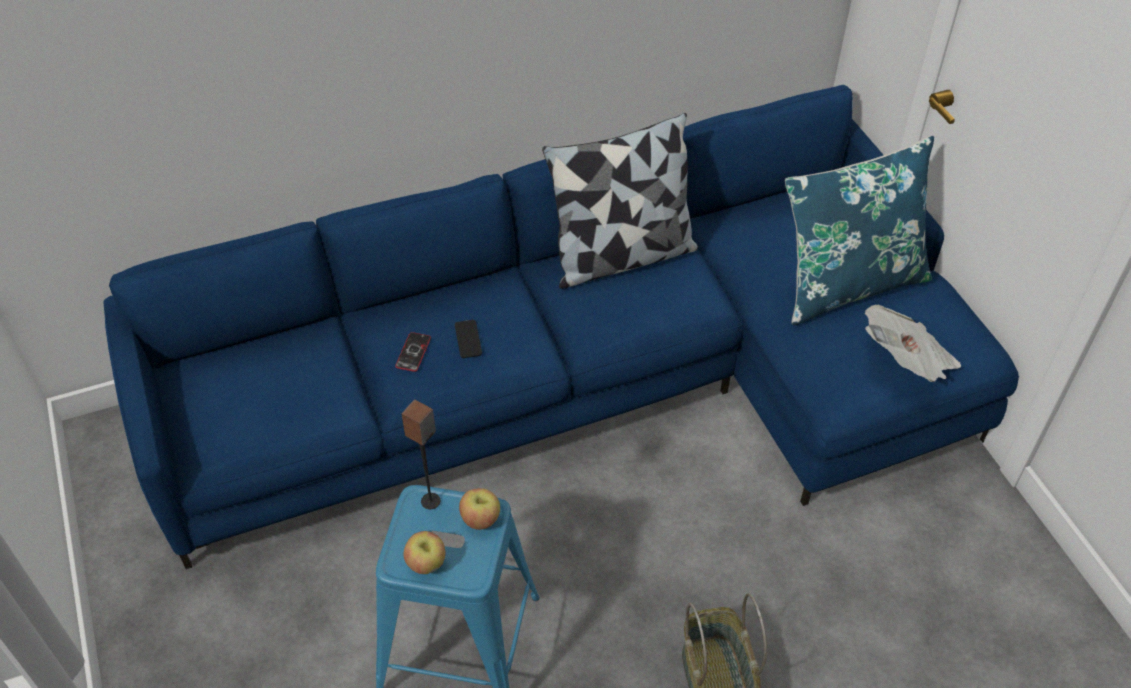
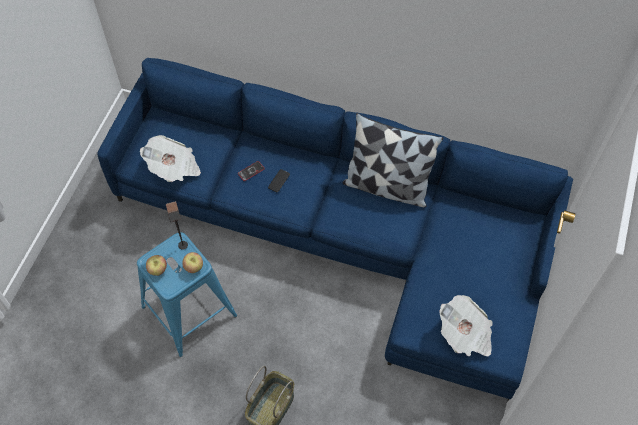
camera: 40 degrees right, 10 degrees up
(284, 423) = (174, 168): none -> newspaper
(848, 283) = (480, 275): blue pillow -> none

